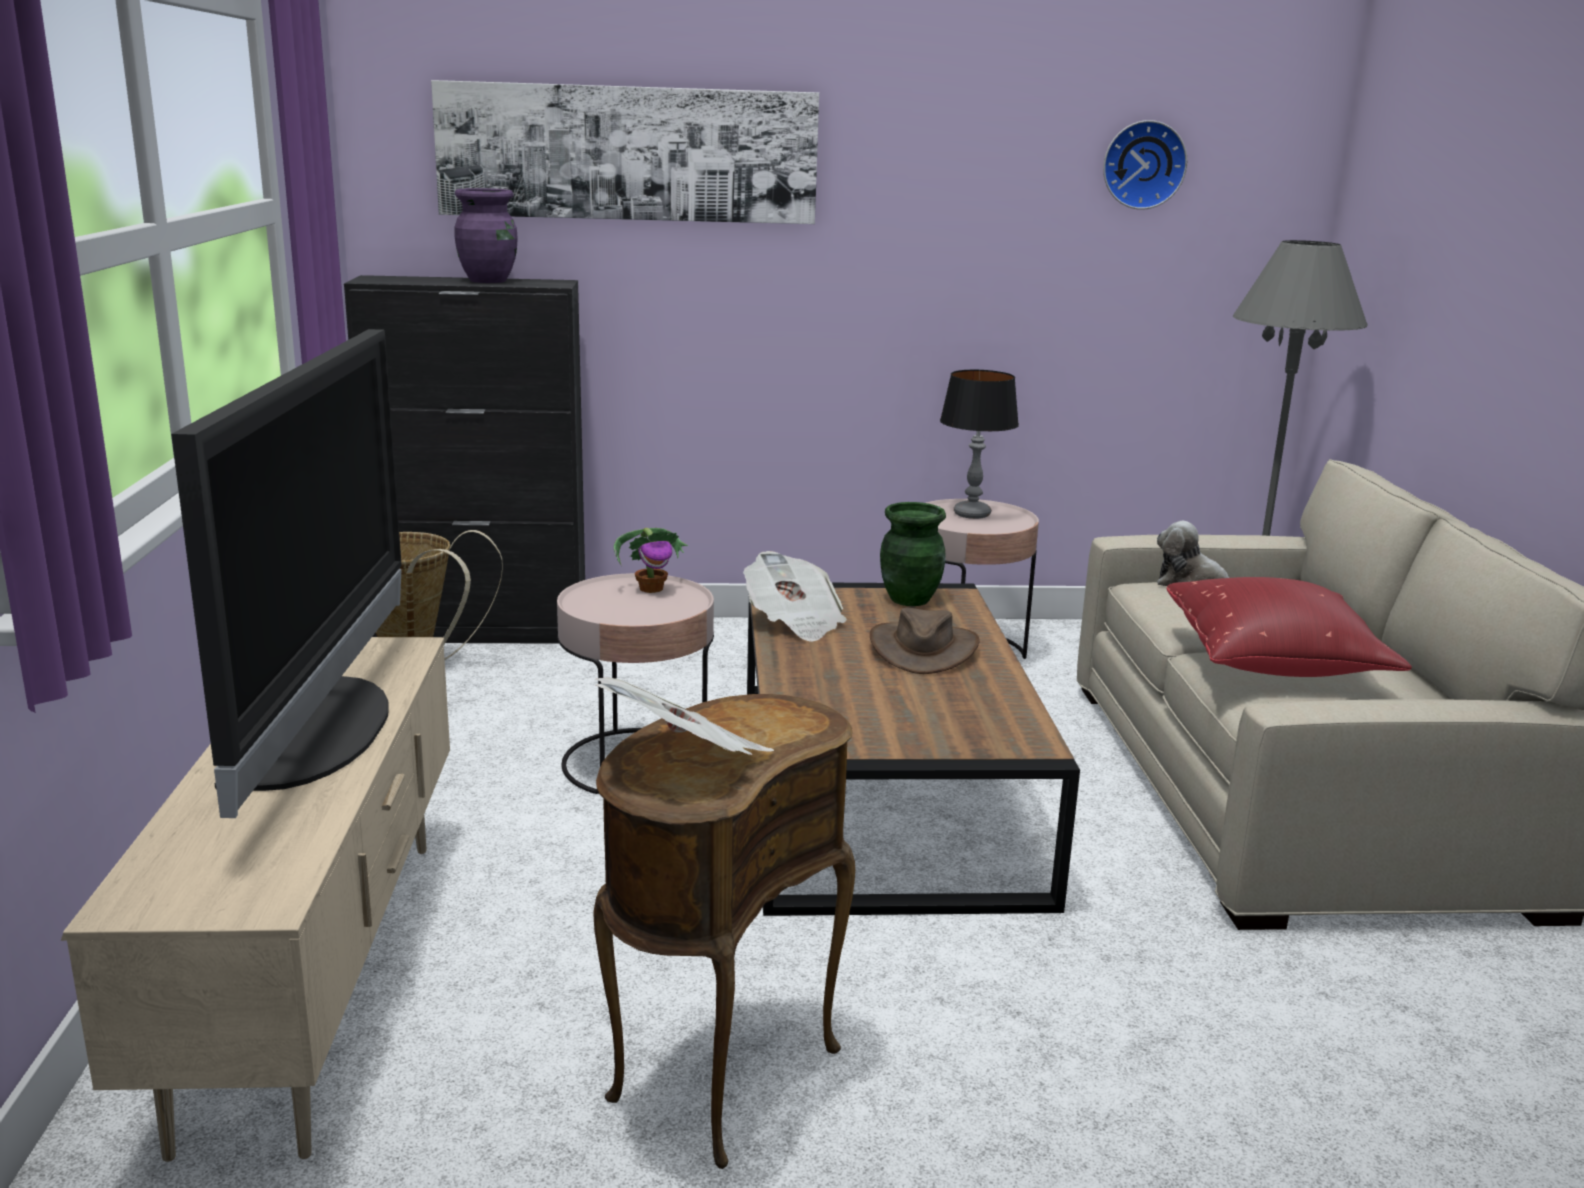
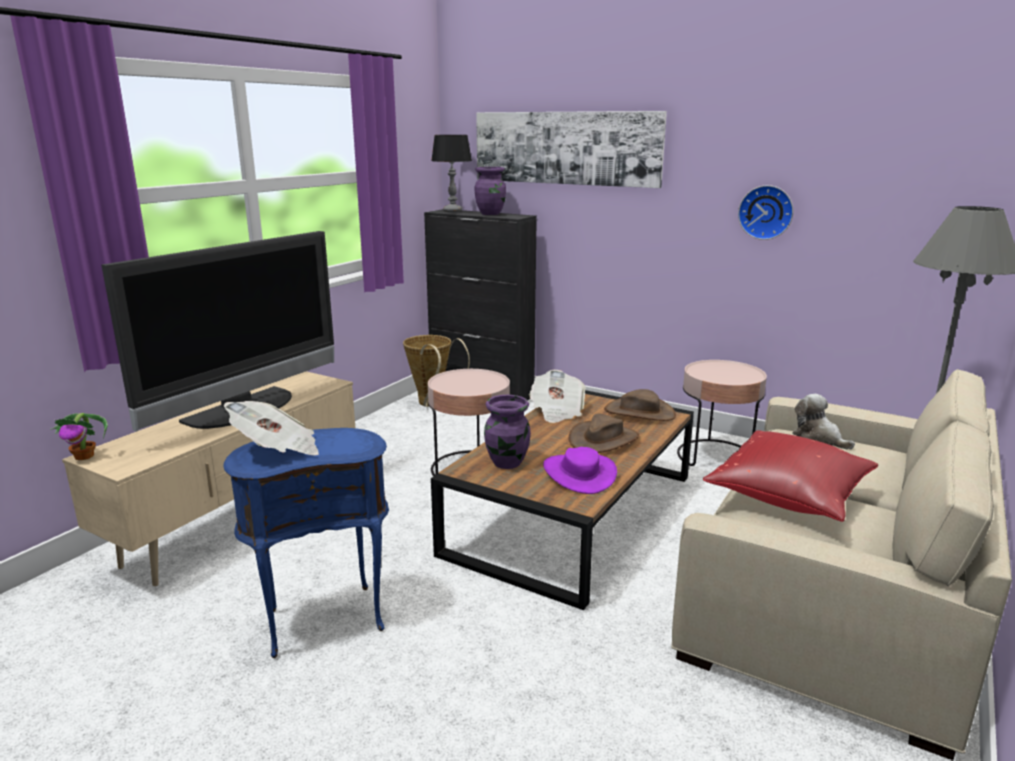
camera: 35 degrees right, 0 degrees up
(652, 588) = (485, 378): potted plant -> potted plant (85, 456)
(717, 1074) = (323, 618): brown side table -> blue side table
(846, 717) = (507, 463): none -> purple vase
(910, 599) = (639, 412): green vase -> brown hat
(967, 705) = (579, 474): none -> purple hat
(972, 514) = (726, 371): table lamp -> table lamp (452, 211)
(1142, 165) = (881, 151): wall clock -> wall clock (766, 212)

